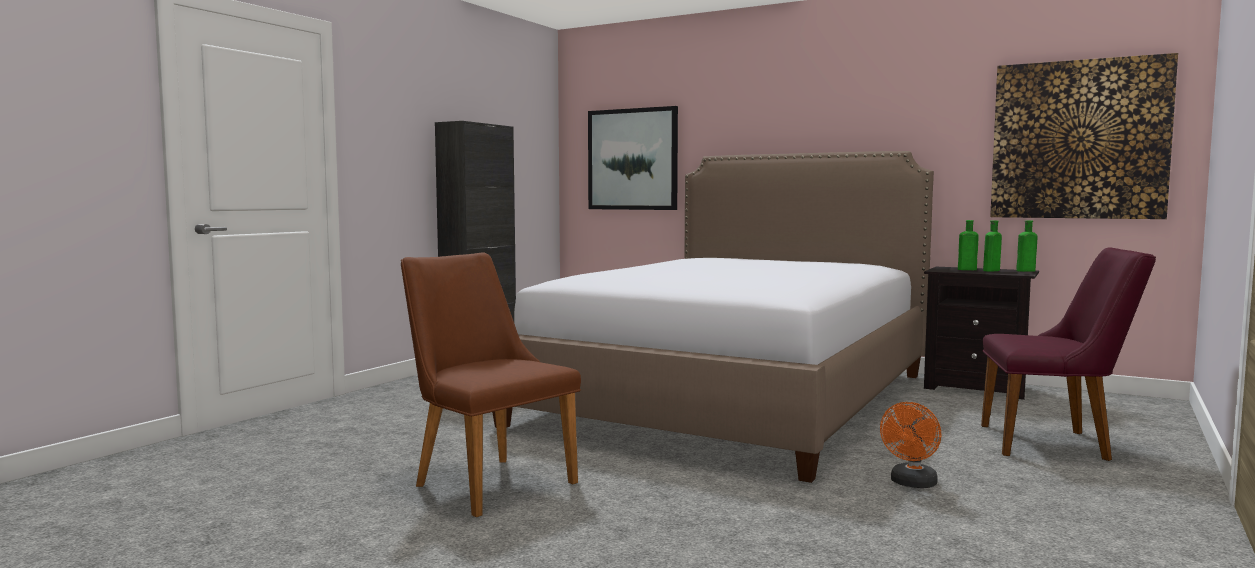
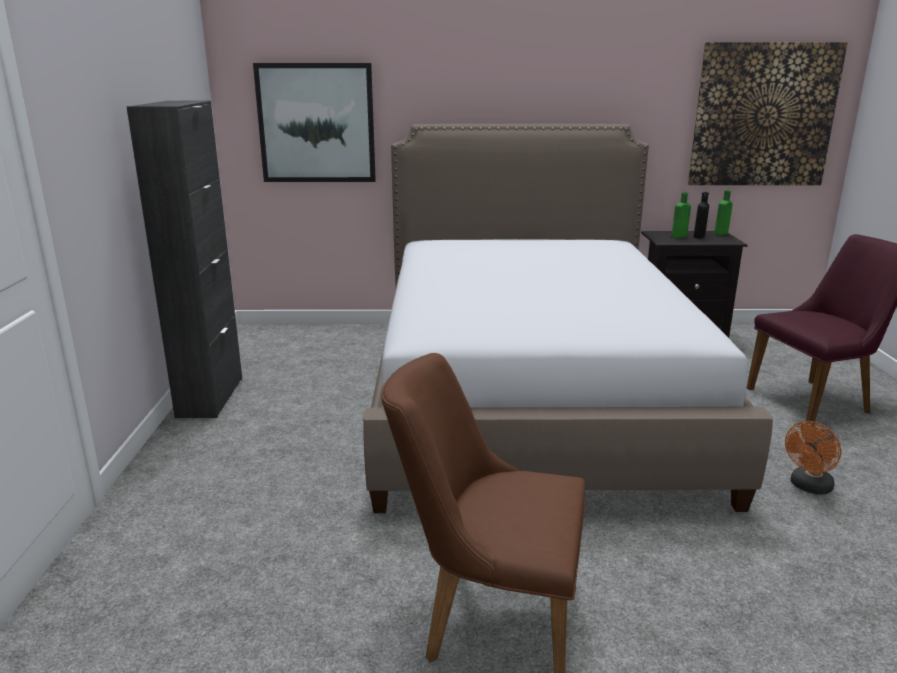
camera: 30 degrees left, 15 degrees up
(912, 484) = (808, 487): orange fan -> orange fan turned 45 degrees clockwise
(990, 271) = (699, 237): green bottle -> black bottle

